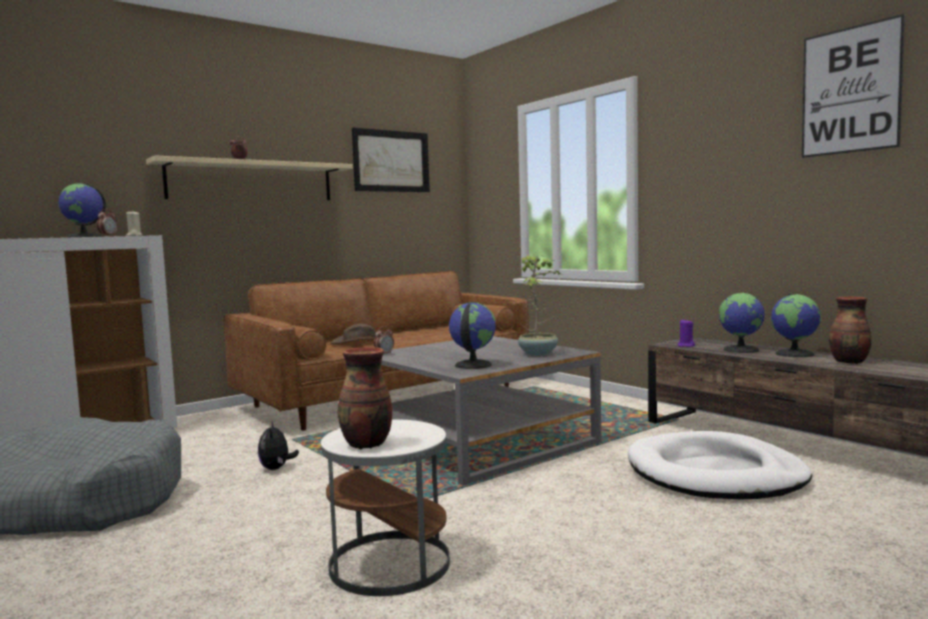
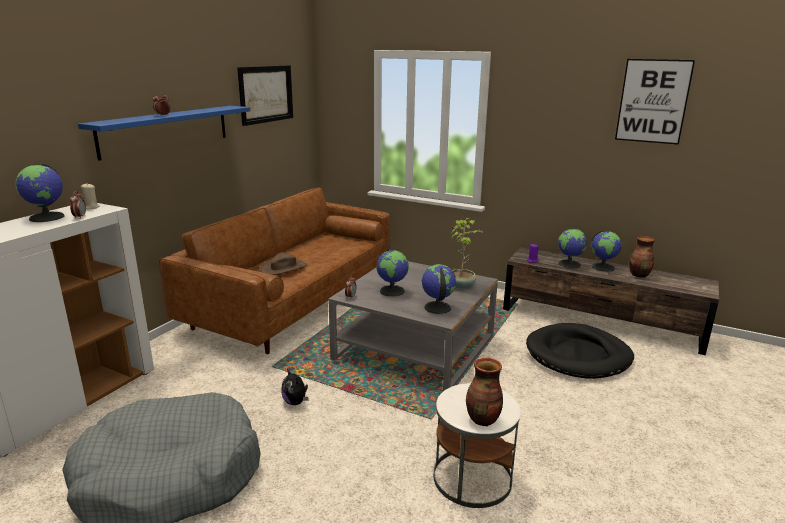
camera: 25 degrees left, 15 degrees up
(252, 181) = (166, 130): beige shelf -> blue shelf
(441, 353) = (392, 291): none -> globe
(715, 474) = (578, 355): white dog bed -> black dog bed

